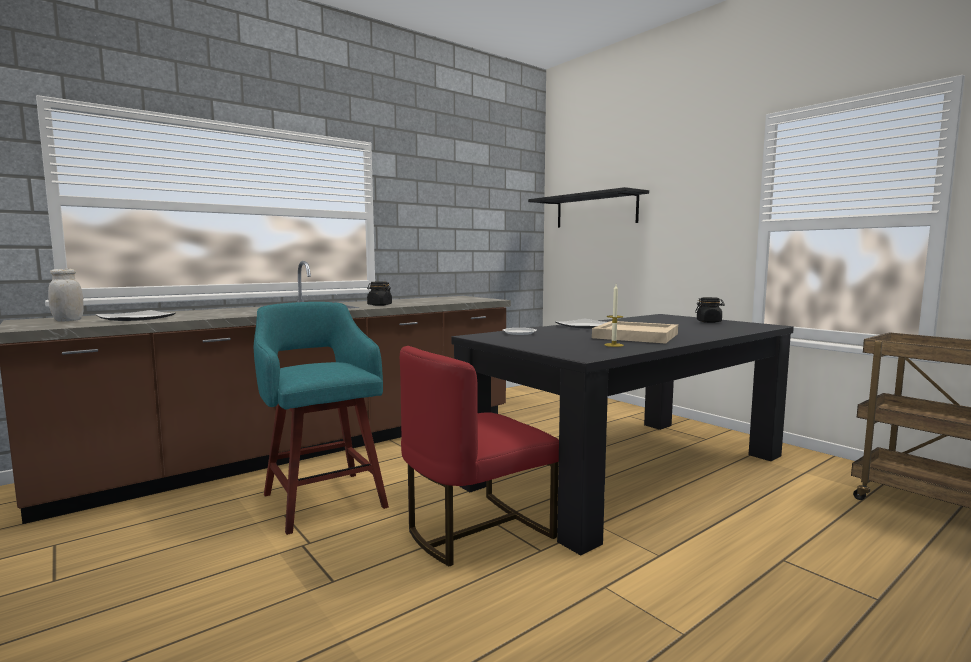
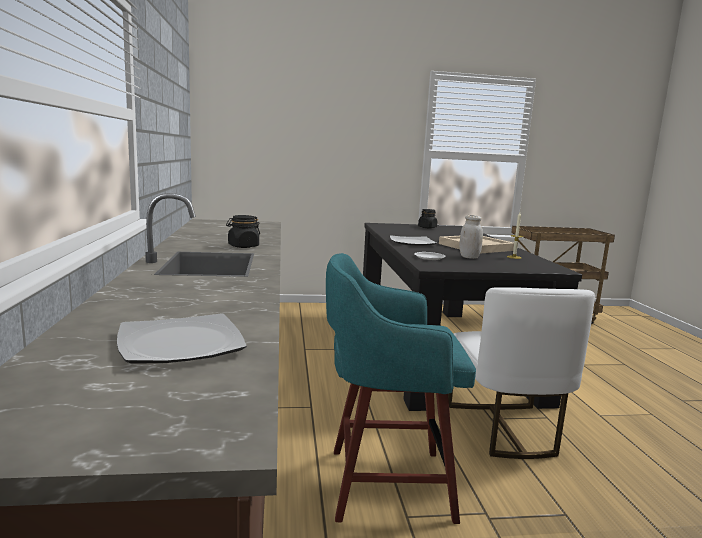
camera: 60 degrees left, 5 degrees up
(68, 320) = (102, 395): white jar -> white jar (469, 257)
(475, 530) = (505, 429): red chair -> white chair
(595, 210) = (268, 122): black shelf -> none

